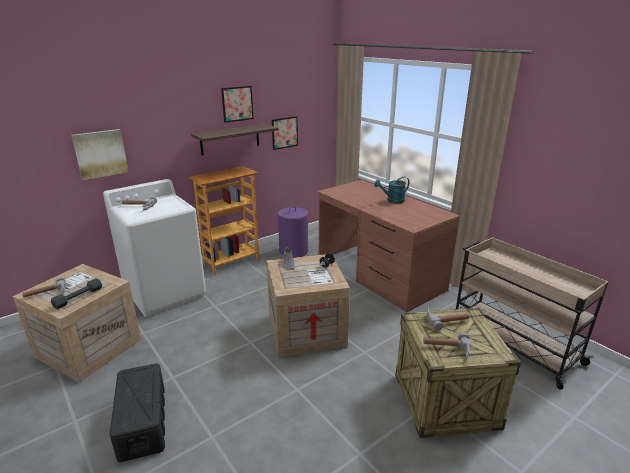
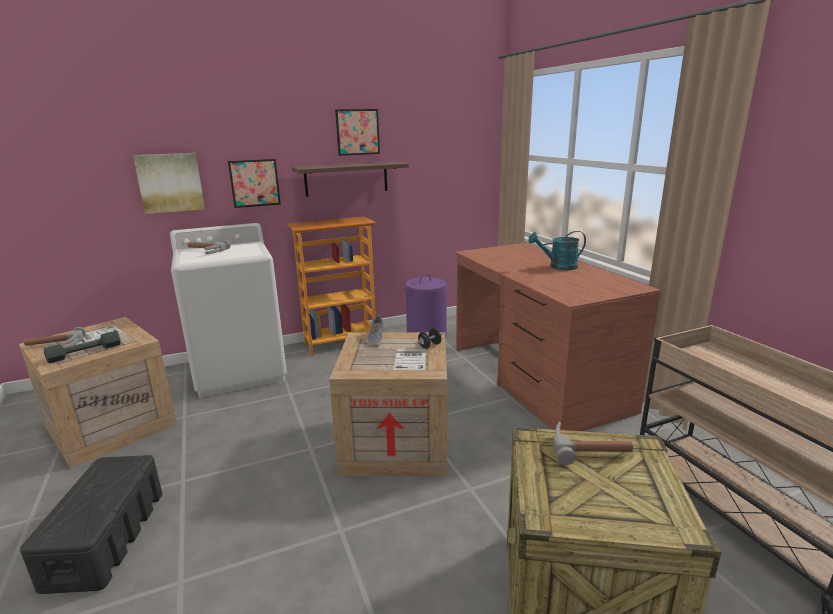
camera: 15 degrees right, 5 degrees down
(284, 132) = (425, 176): picture -> picture (254, 183)
(447, 350) = (570, 502): hammer -> none

